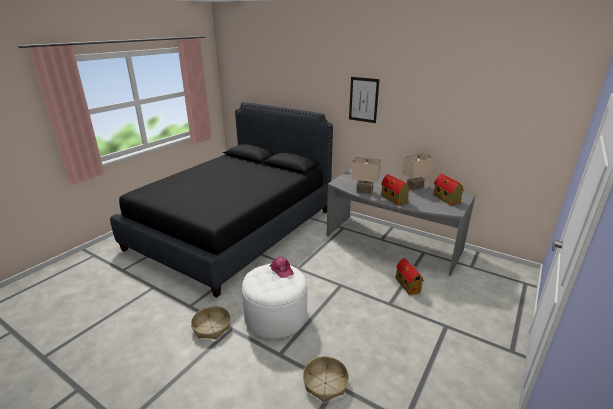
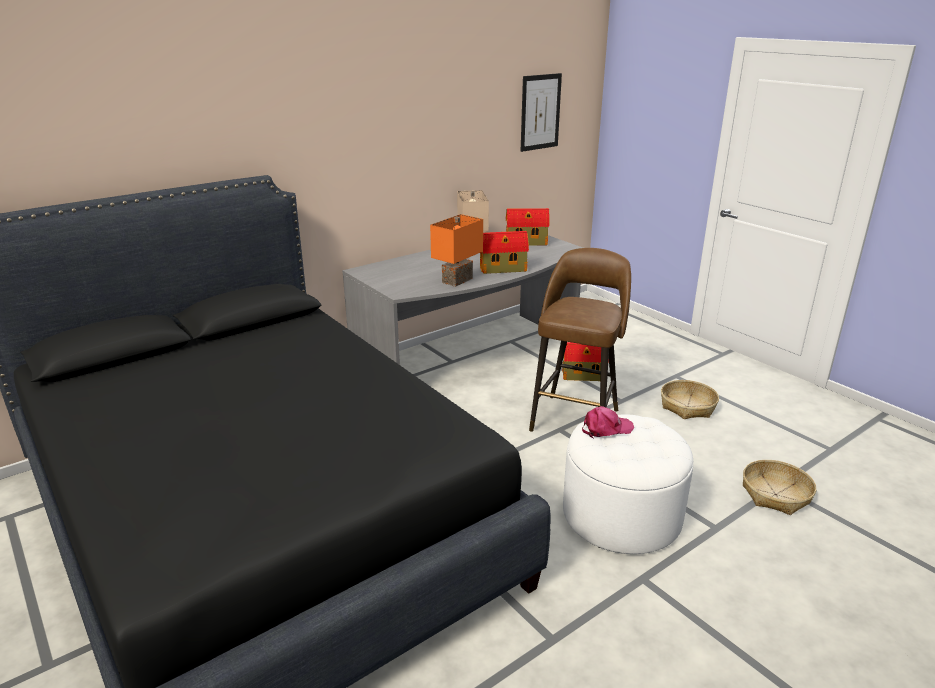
camera: 70 degrees left, 0 degrees up
(211, 327) = (633, 607): basket -> basket (687, 406)
(356, 289) = (576, 418): none -> brown stool
(363, 100) = (341, 124): picture -> picture (540, 112)
(365, 191) = (456, 280): beige table lamp -> orange table lamp

